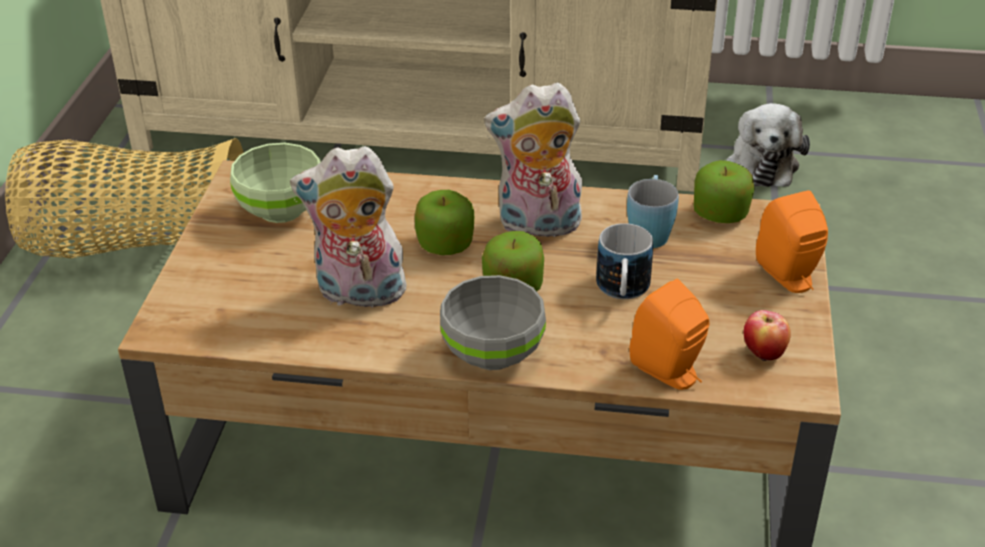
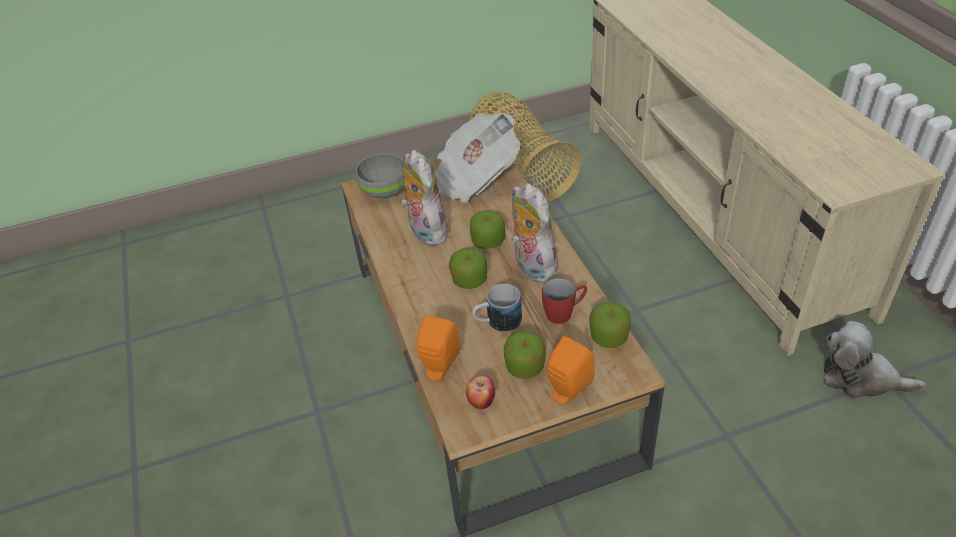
camera: 65 degrees right, 5 degrees up
(282, 211) = (472, 178): green bowl -> newspaper
(492, 352) = (412, 294): grey bowl -> grey bowl (385, 191)
(650, 231) = (564, 313): blue mug -> red mug
(724, 296) = (525, 367): none -> apple
(762, 163) = (860, 378): plush toy -> plush toy turned 45 degrees clockwise

